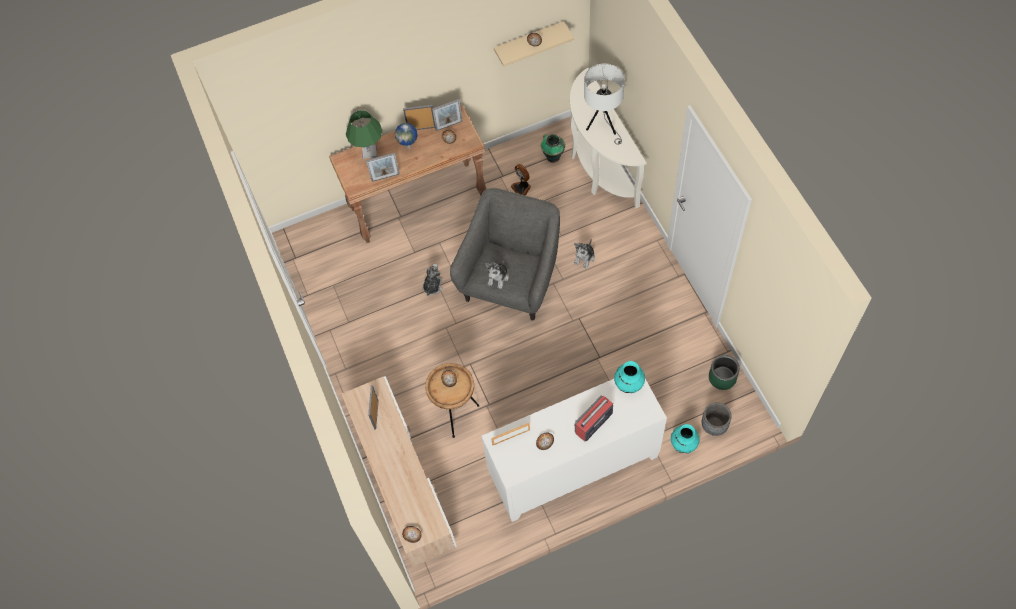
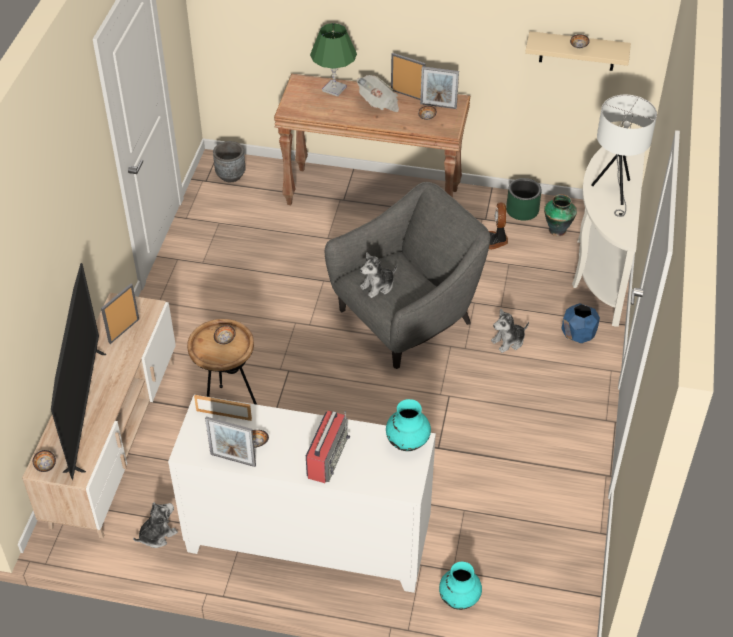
camera: 30 degrees right, 15 degrees down
(385, 177) = (329, 117): picture frame -> picture frame (233, 460)
(403, 484) = (85, 411): none -> television
(409, 147) = (379, 104): globe -> newspaper
(432, 286) = (317, 278): plush toy -> plush toy (157, 534)
(593, 423) = (327, 457): radio -> radio turned 120 degrees clockwise
(621, 227) = (578, 335): none -> blue planter
(714, 425) = (514, 602): grey planter -> grey planter (231, 175)
(722, 377) = (570, 557): green planter -> green planter (522, 210)

